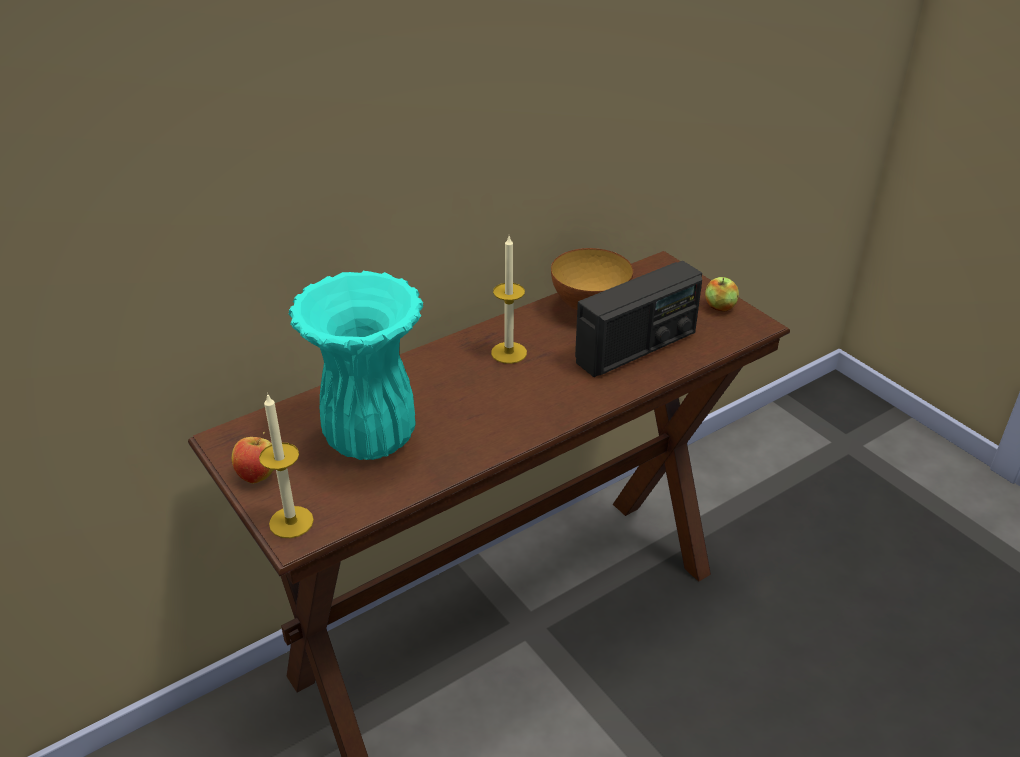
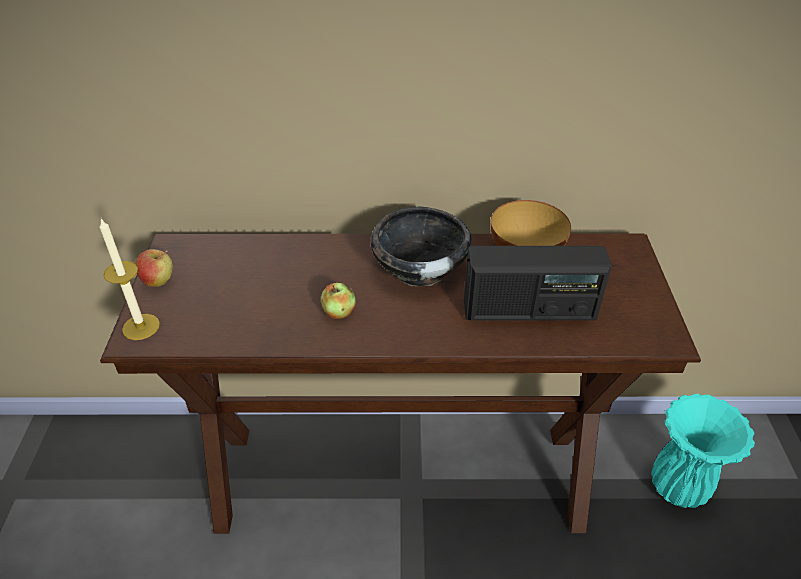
camera: 35 degrees right, 5 degrees up
(372, 439) = (254, 291): turquoise vase -> turquoise vase (679, 488)
(509, 352) = (420, 267): candle -> black bowl
(719, 307) = (646, 306): apple -> apple (339, 312)

